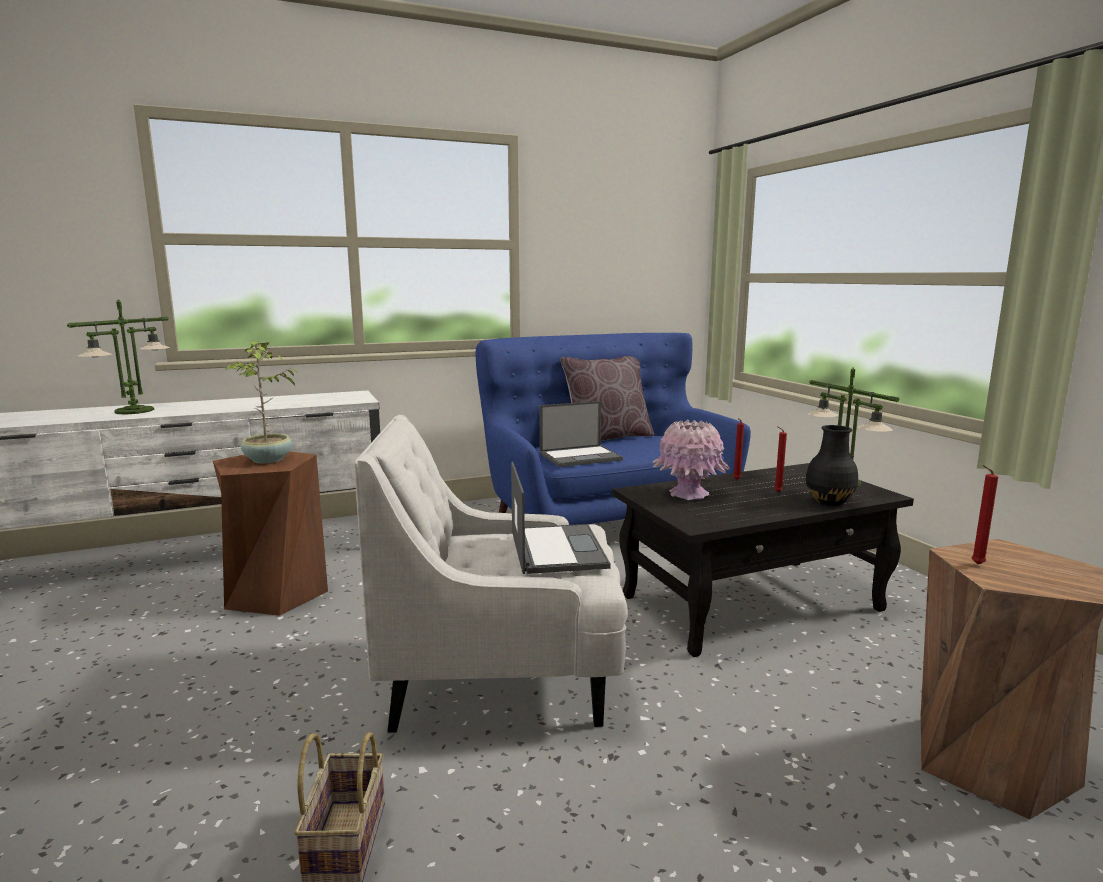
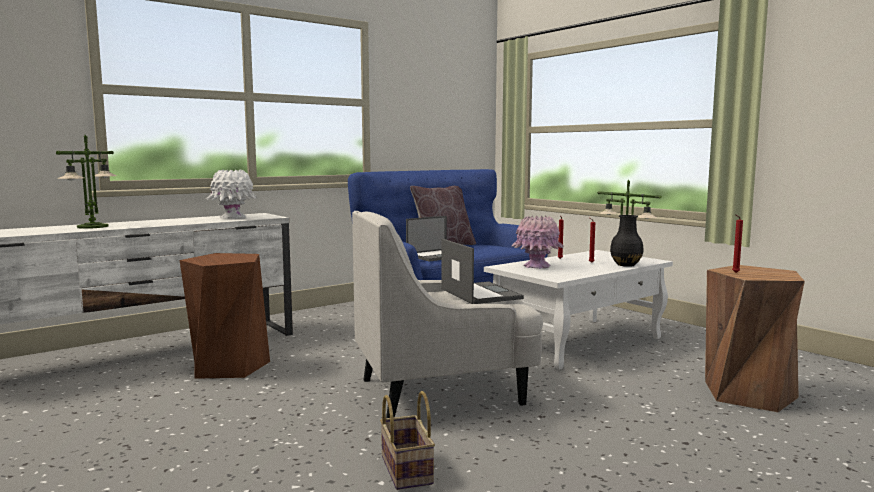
camera: 15 degrees left, 5 degrees down
(267, 460) = (226, 257): potted plant -> none
(314, 399) = (233, 217): none -> white vase
(752, 602) = (578, 341): black coffee table -> white coffee table

